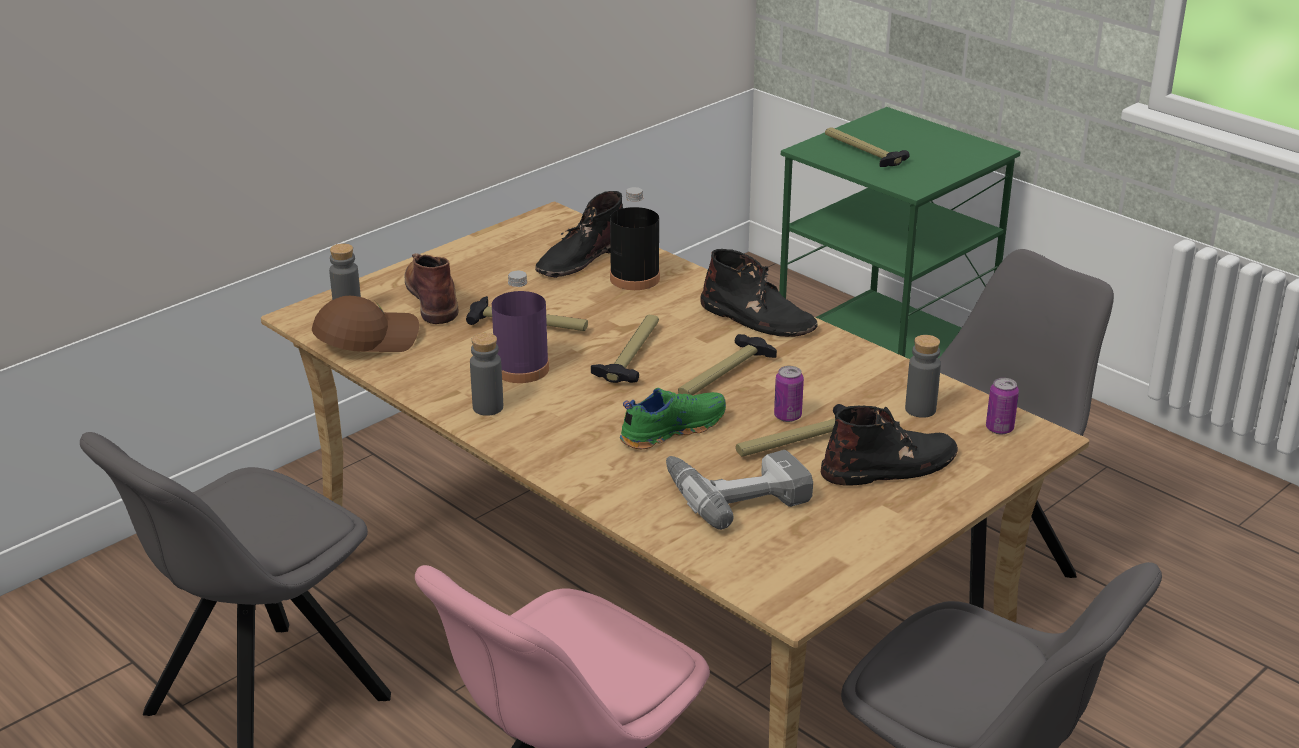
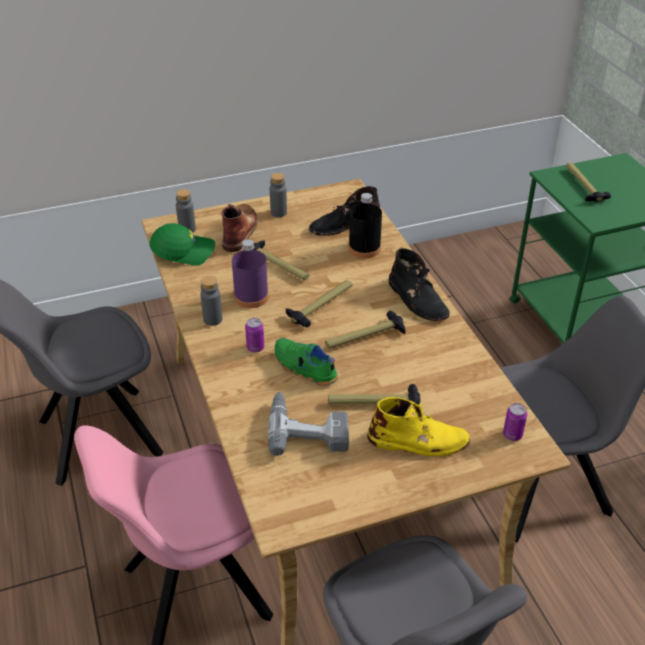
camera: 25 degrees right, 10 degrees up
(367, 339) = (184, 251): brown cap -> green cap
(671, 429) = (304, 368): green shoe -> green shoe turned 135 degrees counterclockwise
(787, 416) = (381, 381): can -> can (255, 348)
(891, 466) = (419, 441): black boot -> yellow boot
(920, 409) = (470, 402): grey bottle -> grey bottle (278, 213)

